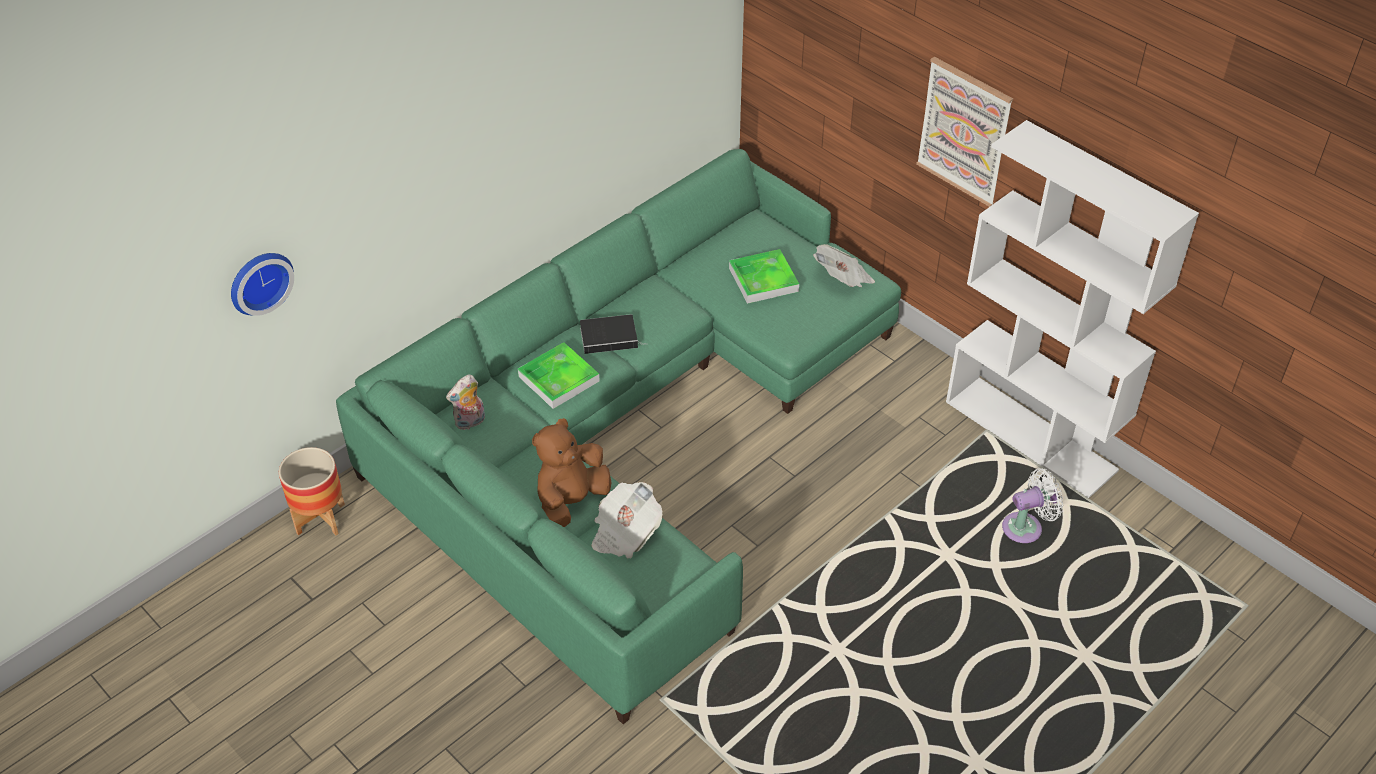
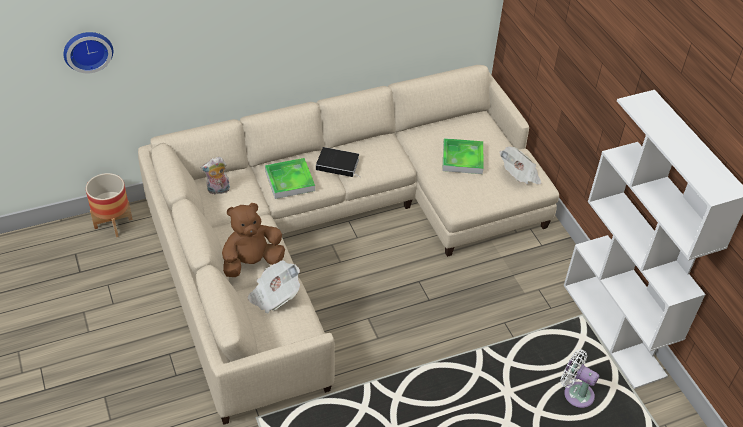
camera: 20 degrees right, 0 degrees up
(628, 429) = (334, 231): green sofa -> beige sofa
(964, 131) = (617, 88): picture -> none
(1026, 527) = (575, 393): white fan -> white fan turned 150 degrees counterclockwise

